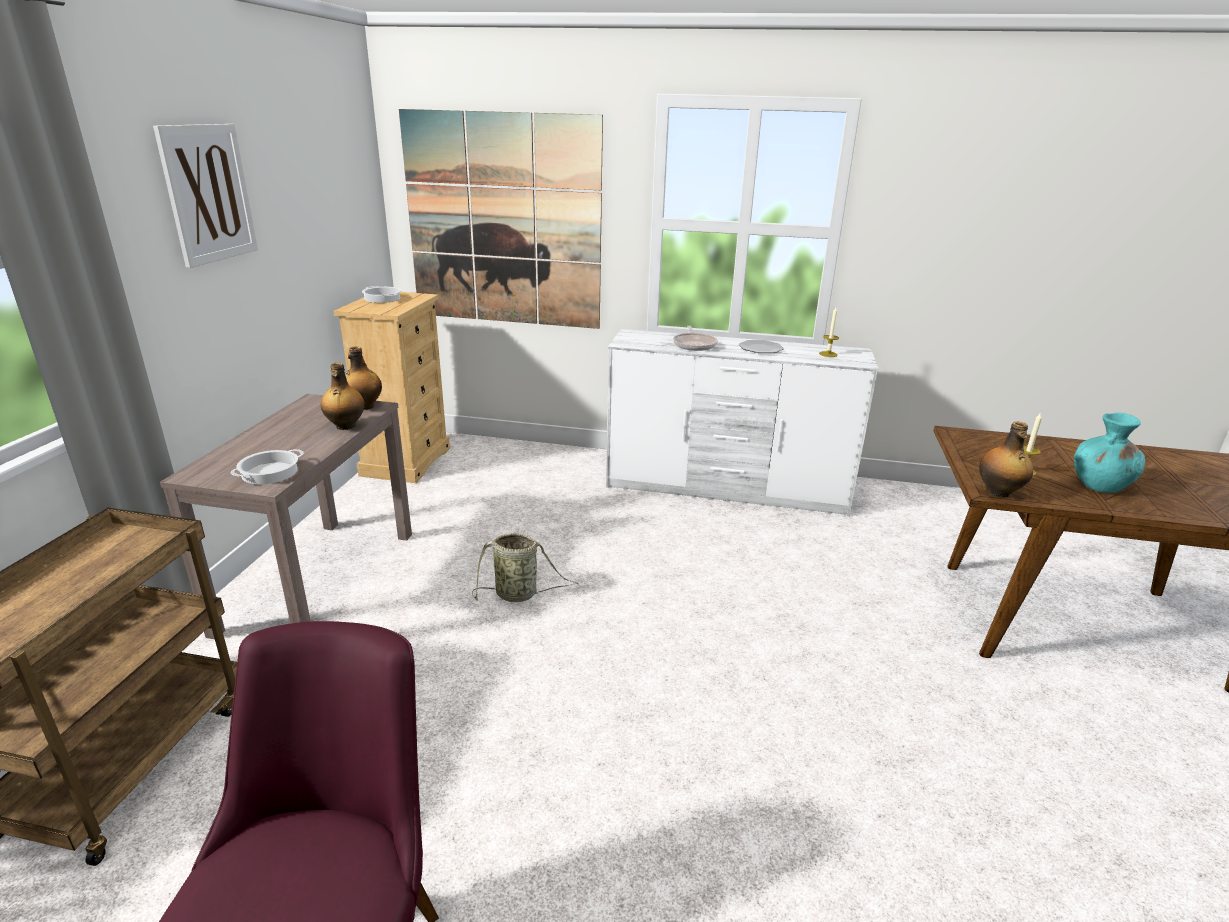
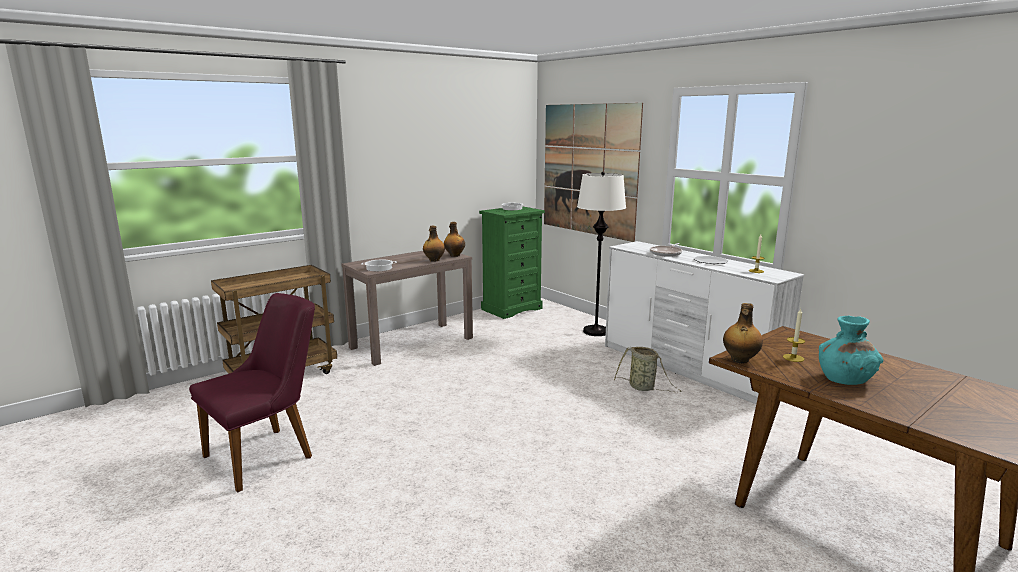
camera: 40 degrees right, 10 degrees down
(208, 193) = (408, 141): picture -> none
(406, 461) = (511, 309): beige dresser -> green dresser
(519, 594) = (488, 375): basket -> basket (643, 388)
(566, 466) = (596, 331): none -> white floor lamp

